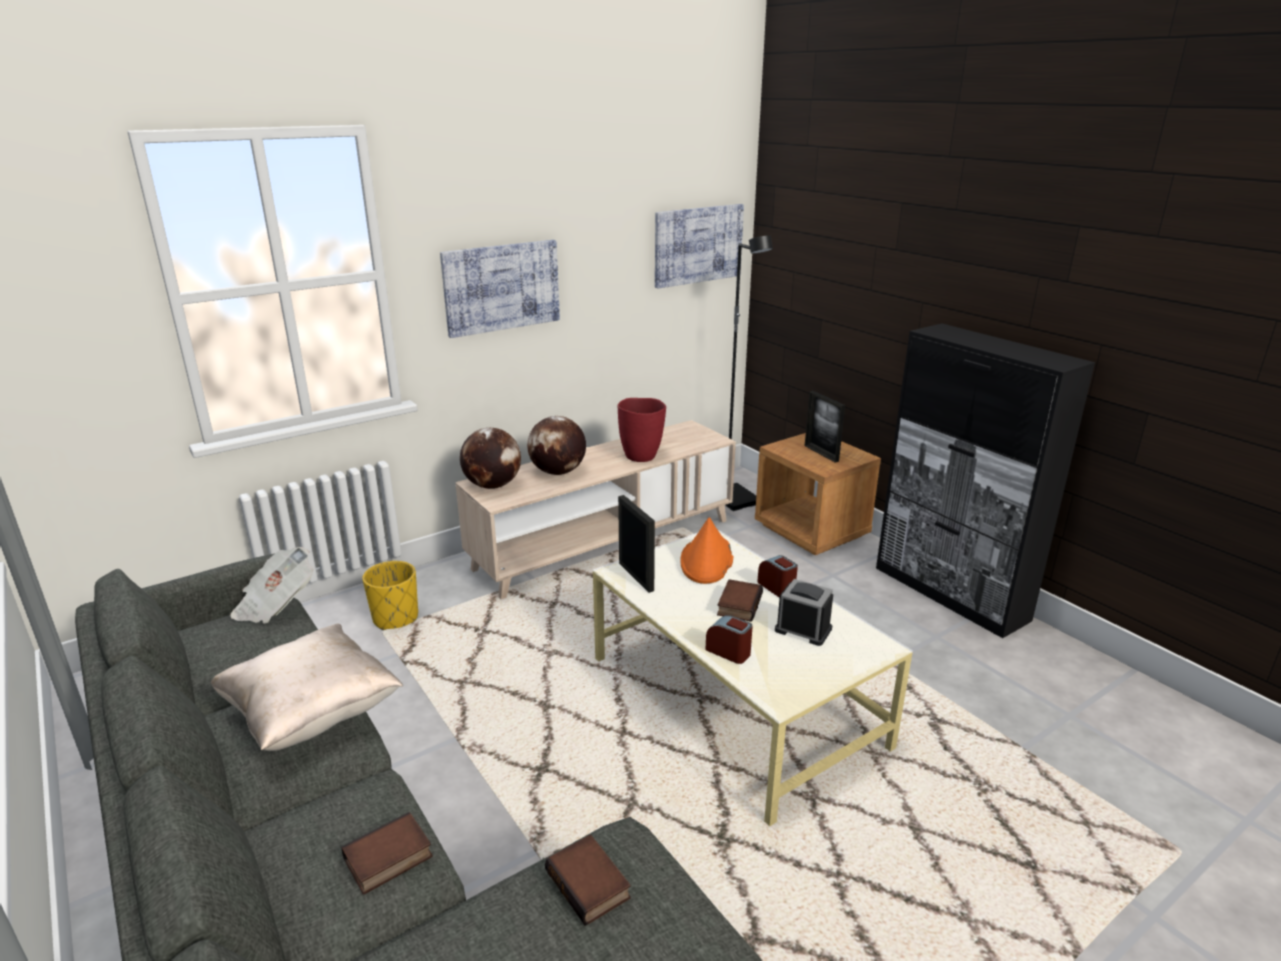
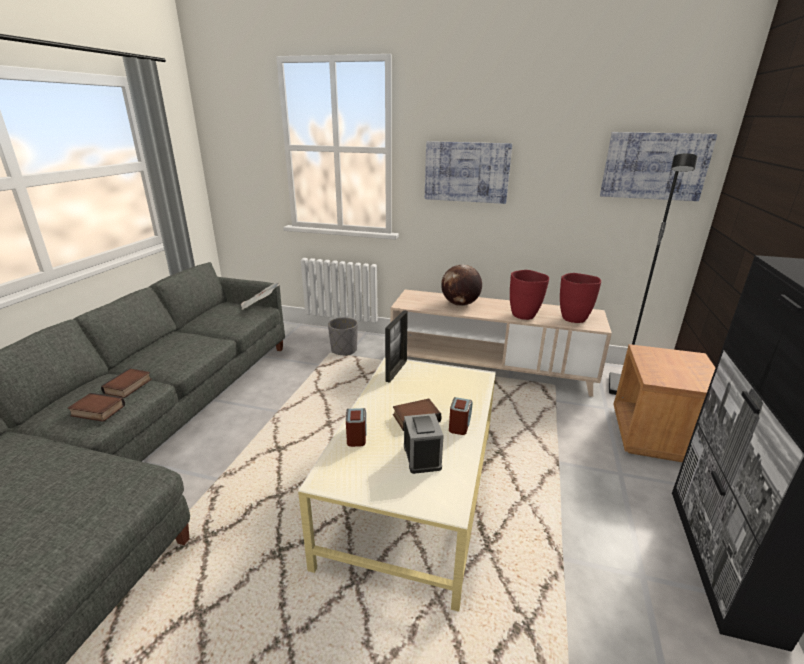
camera: 50 degrees right, 0 degrees up
(312, 715) = (190, 348): beige pillow -> none
(395, 618) = (344, 350): yellow planter -> grey planter
(493, 485) = (416, 297): globe -> none
(590, 884) = (98, 479): book -> book (128, 387)
(685, 440) = (573, 318): none -> red vase
(707, 560) = (450, 385): orange hat -> none
(821, 453) = (675, 369): picture frame -> none

